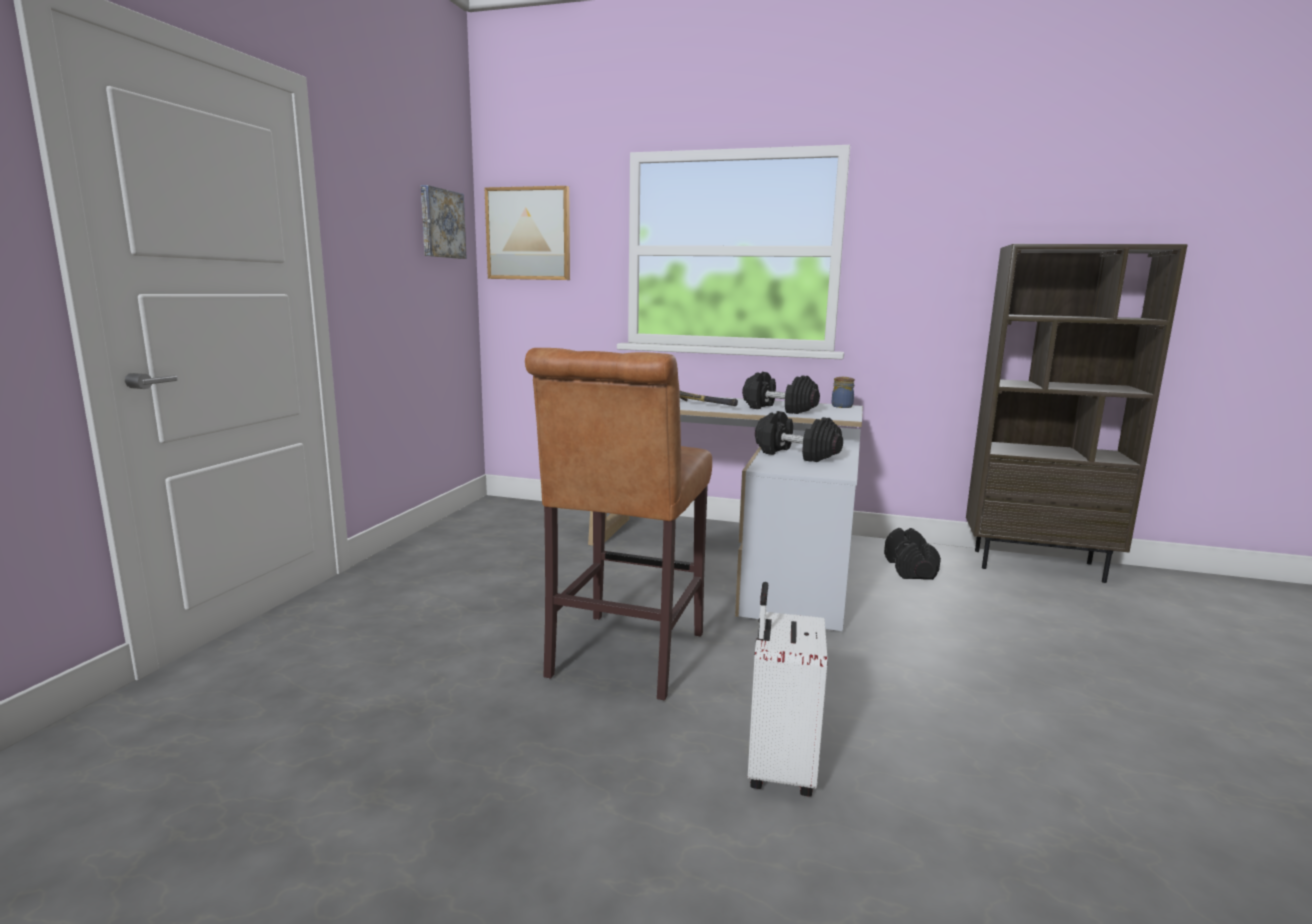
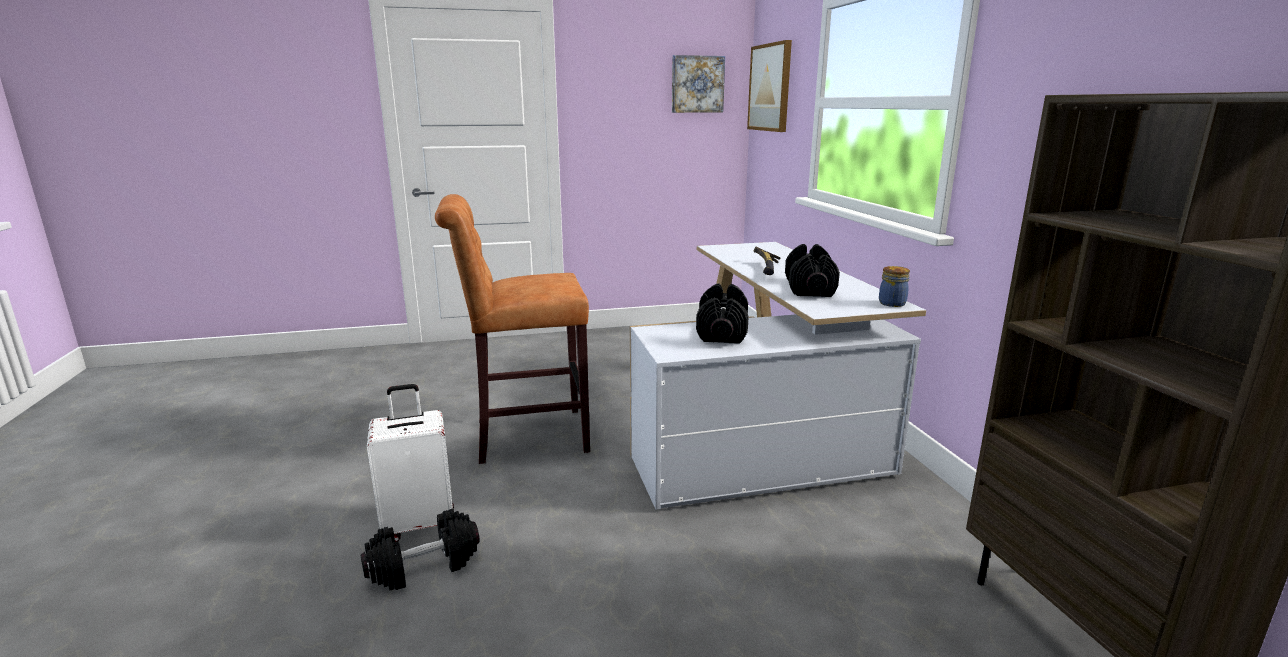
camera: 60 degrees right, 5 degrees up
(910, 569) = (884, 527): black dumbbell -> black dumbbell (423, 567)

